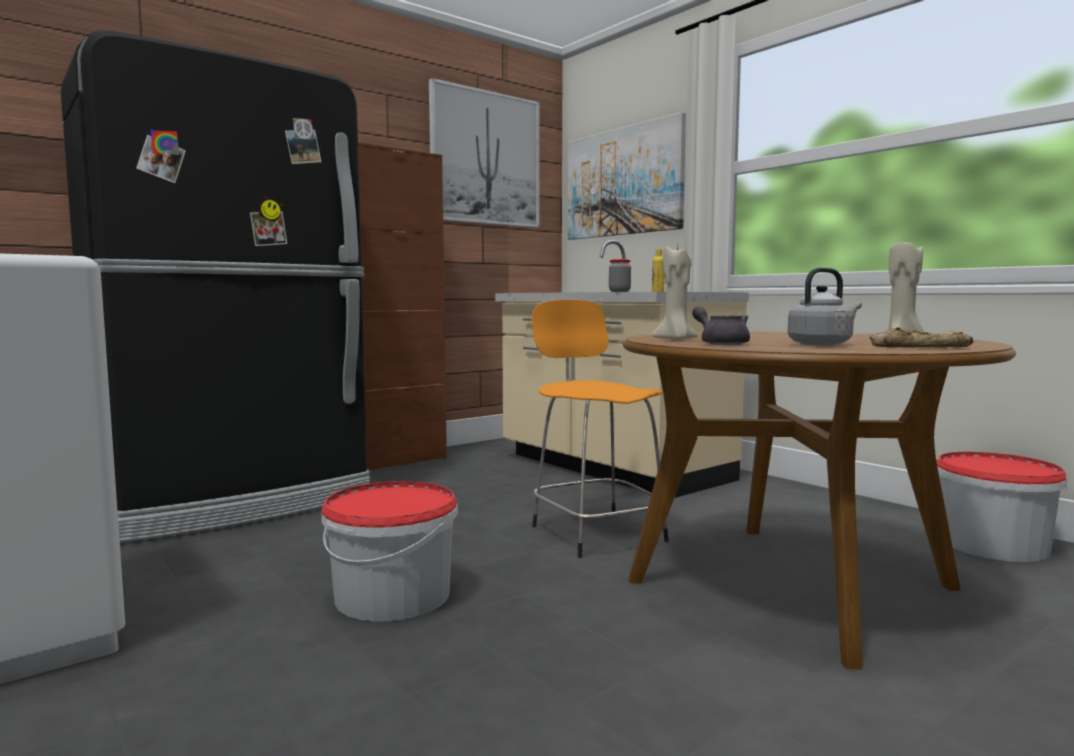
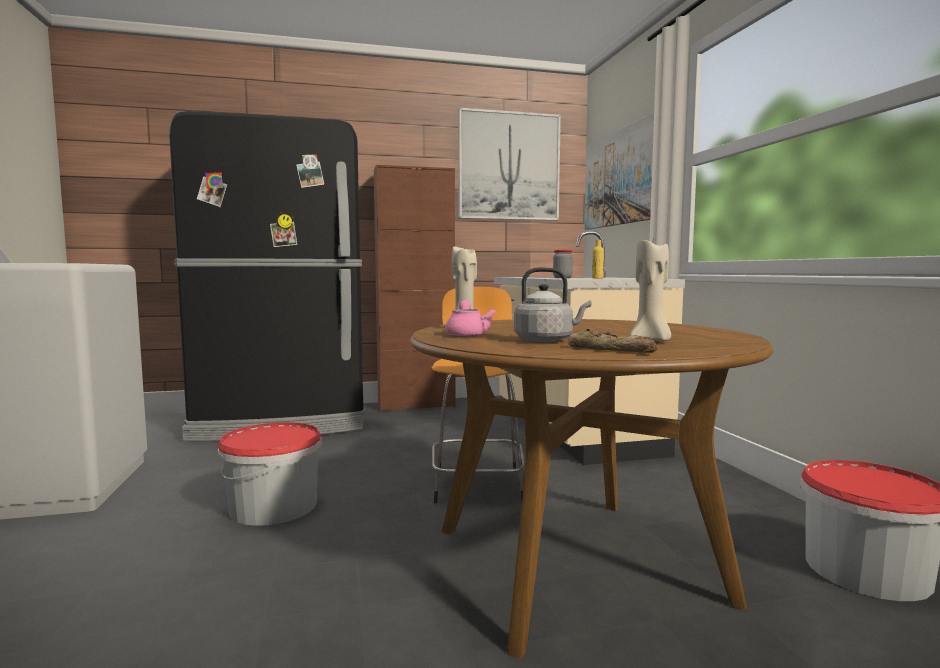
camera: 25 degrees right, 0 degrees up
(721, 343) = (467, 334): grey teapot -> pink teapot

